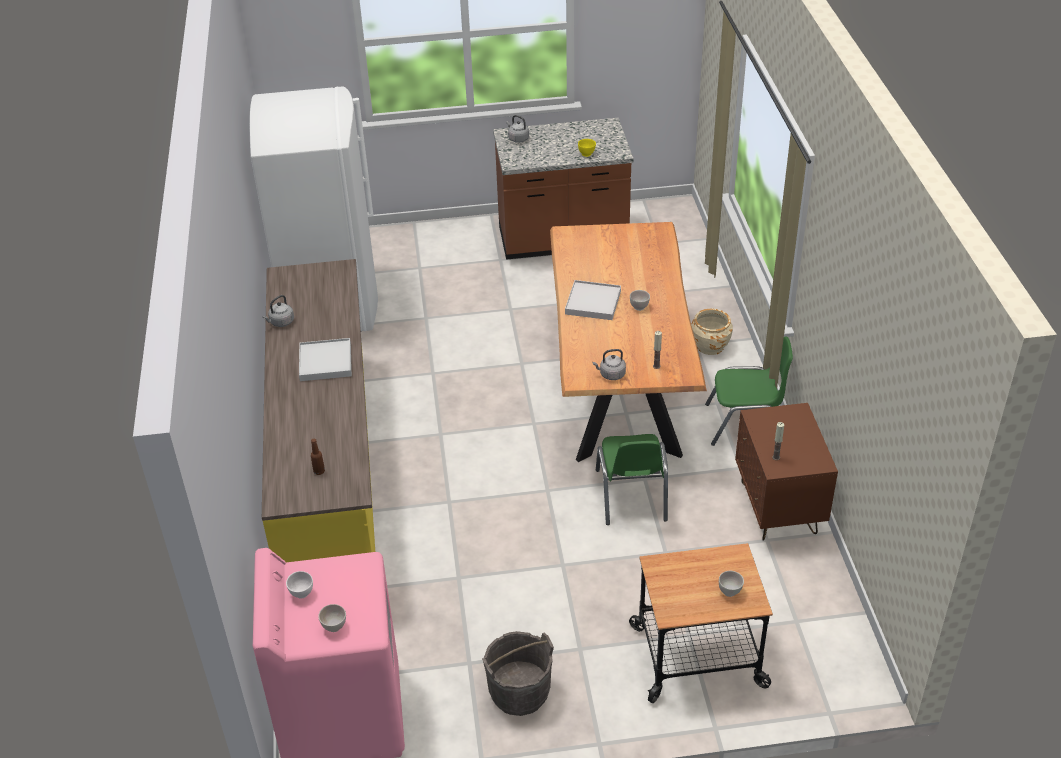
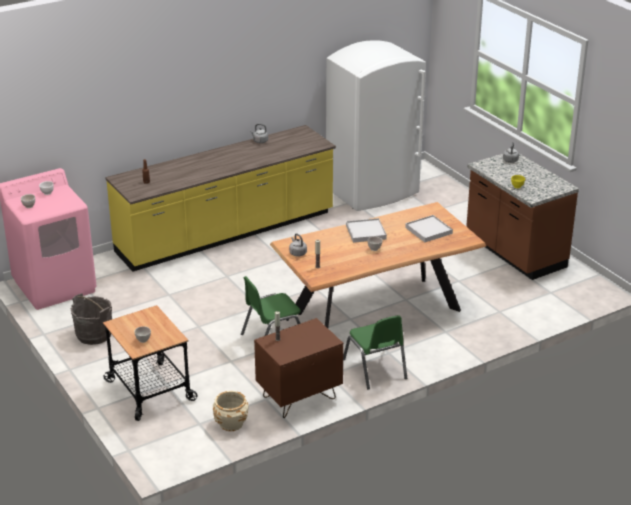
camera: 65 degrees right, 10 degrees down
(326, 362) = (235, 161): white tray -> white tray (429, 230)
(710, 346) = (448, 338): beige planter -> beige planter (231, 423)

